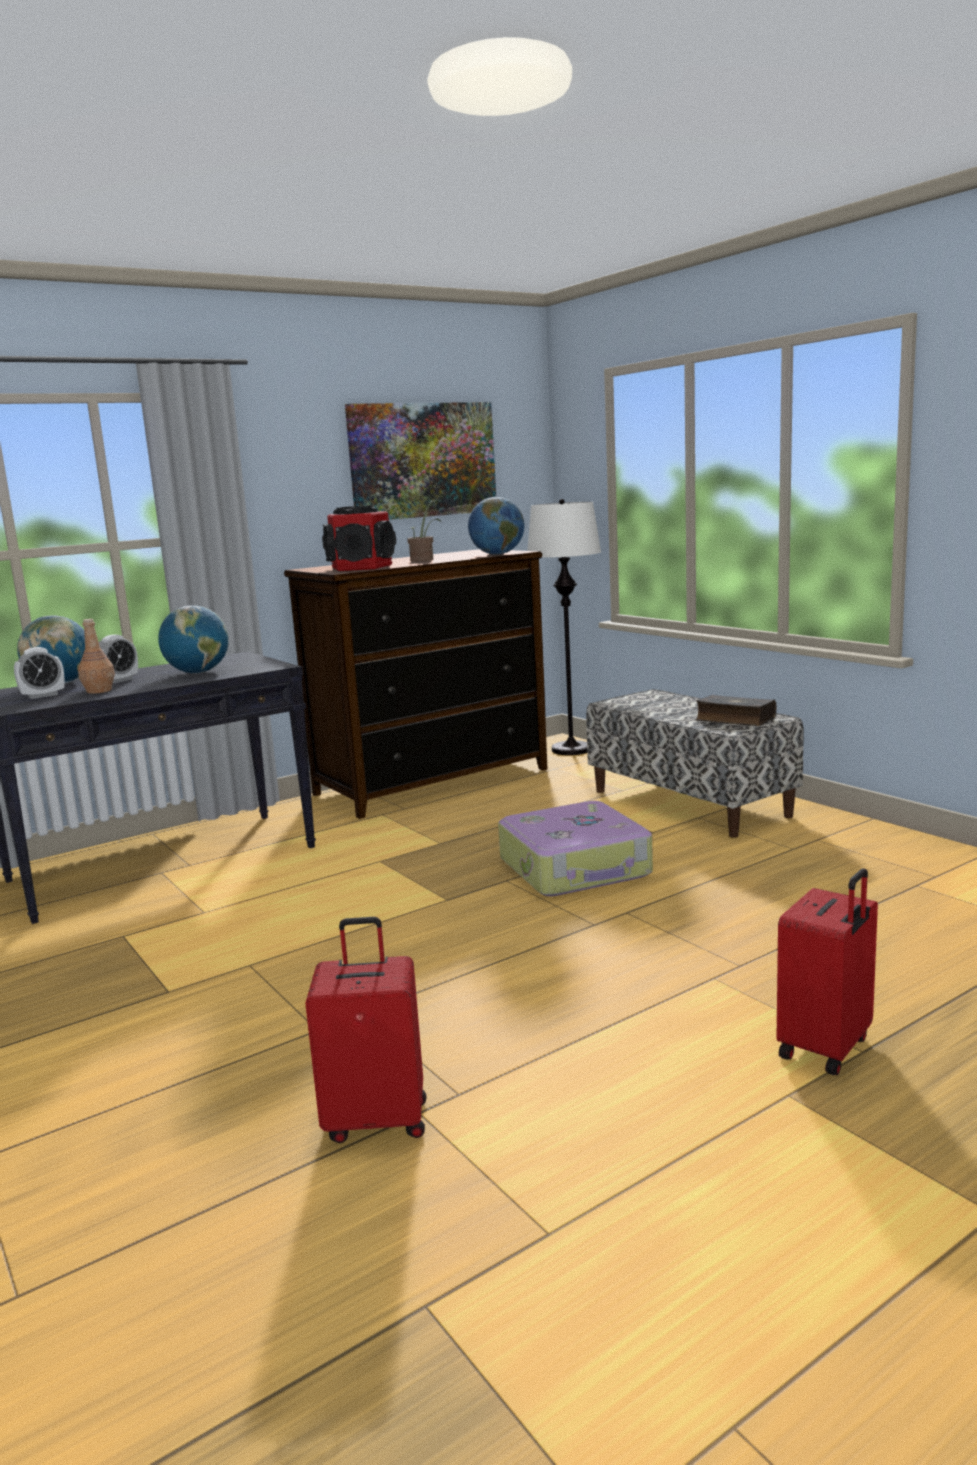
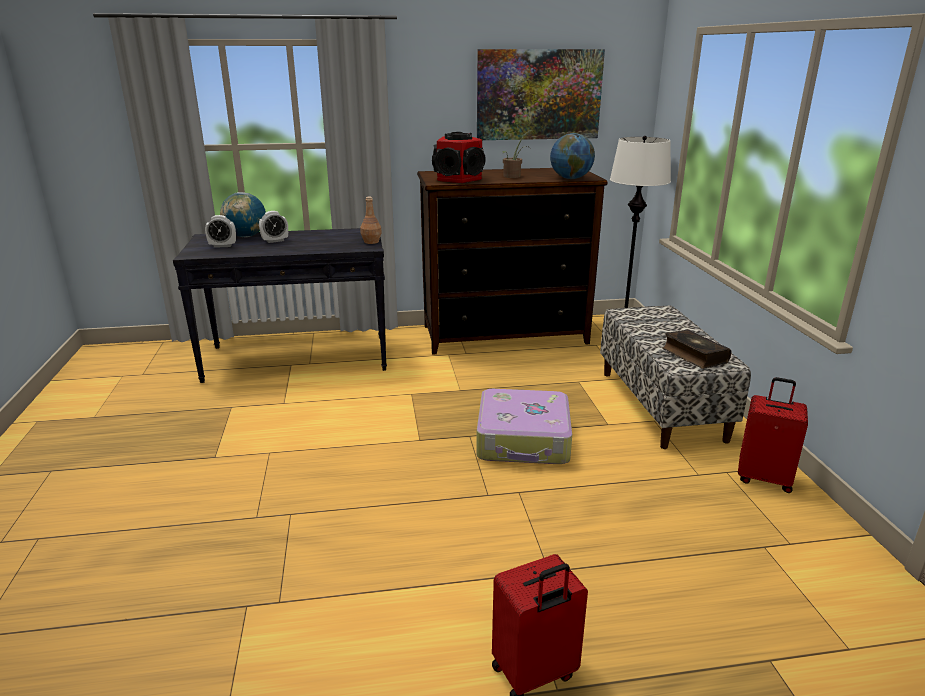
camera: 25 degrees right, 10 degrees up
(99, 691) = (252, 248): brown bottle -> brown bottle (371, 242)
(198, 673) = (322, 243): globe -> none
(377, 1119) = (222, 600): red suitcase -> red suitcase (764, 478)

